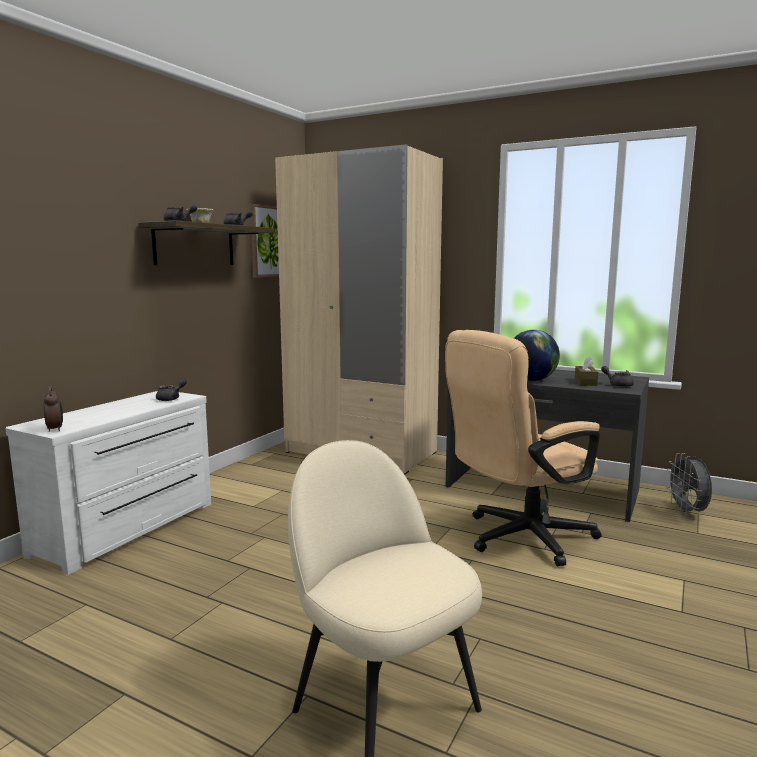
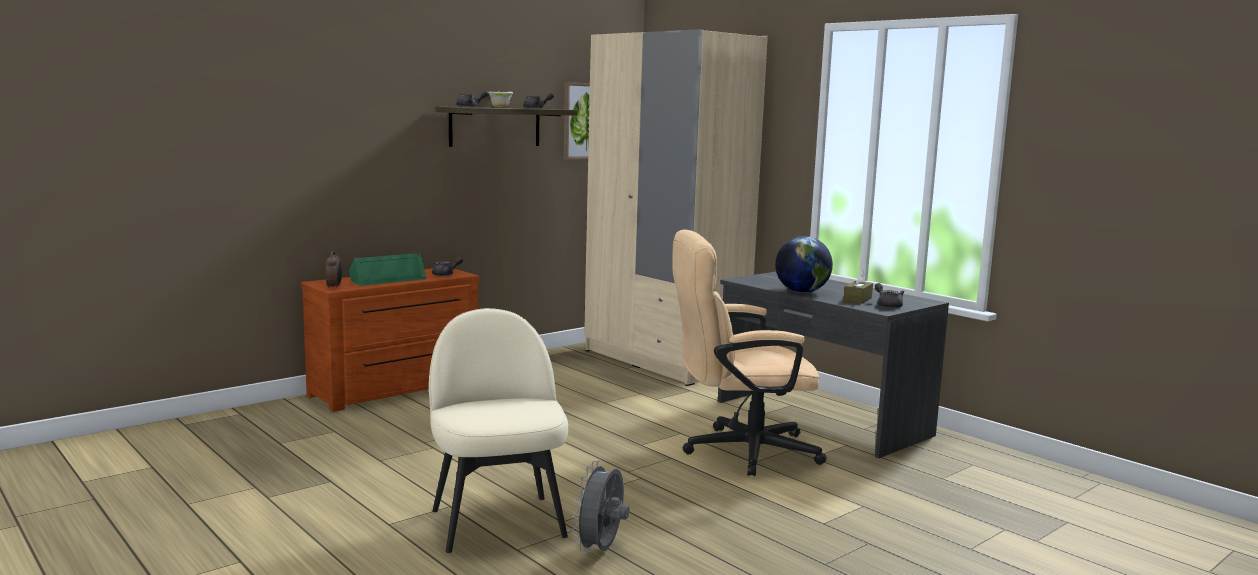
camera: 20 degrees right, 0 degrees up
(112, 412) = (387, 279): none -> green speaker
(130, 529) = (397, 390): white dresser -> brown dresser
(687, 512) = (961, 462): grey fan -> grey fan (601, 550)

